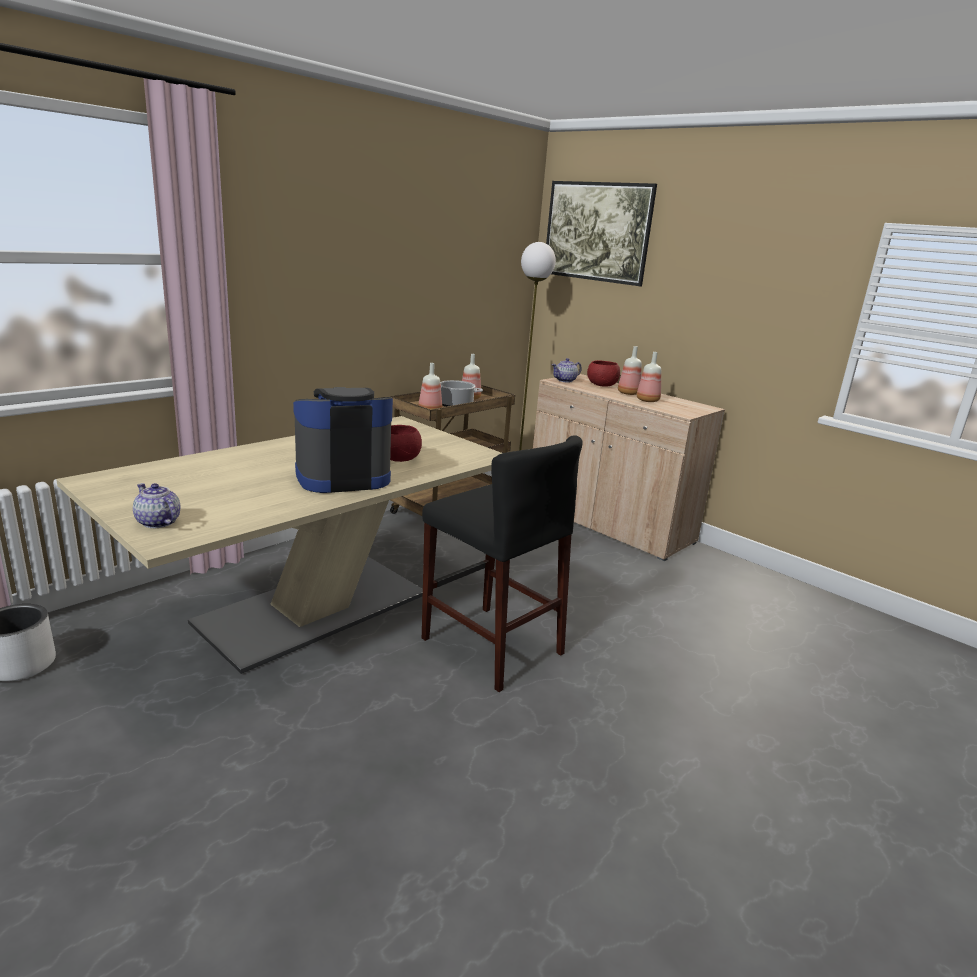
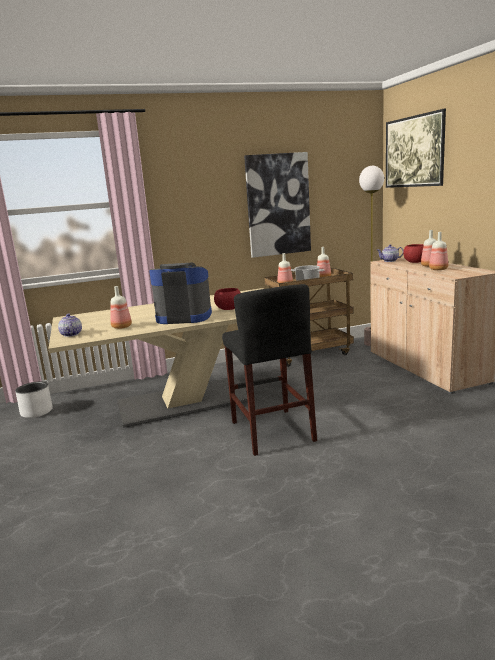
camera: 30 degrees right, 5 degrees down
(247, 502) = (121, 327): none -> bottle
(414, 285) = (278, 205): none -> picture

